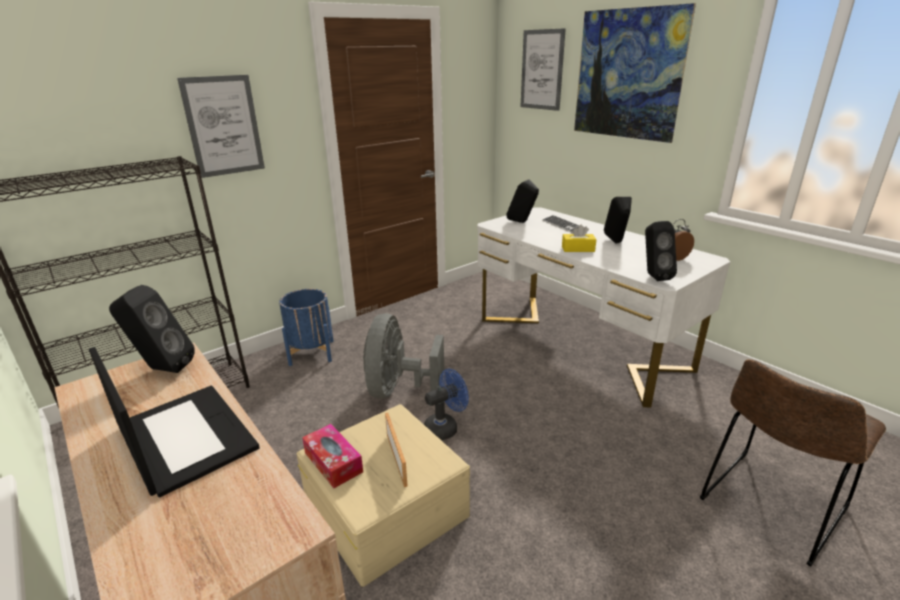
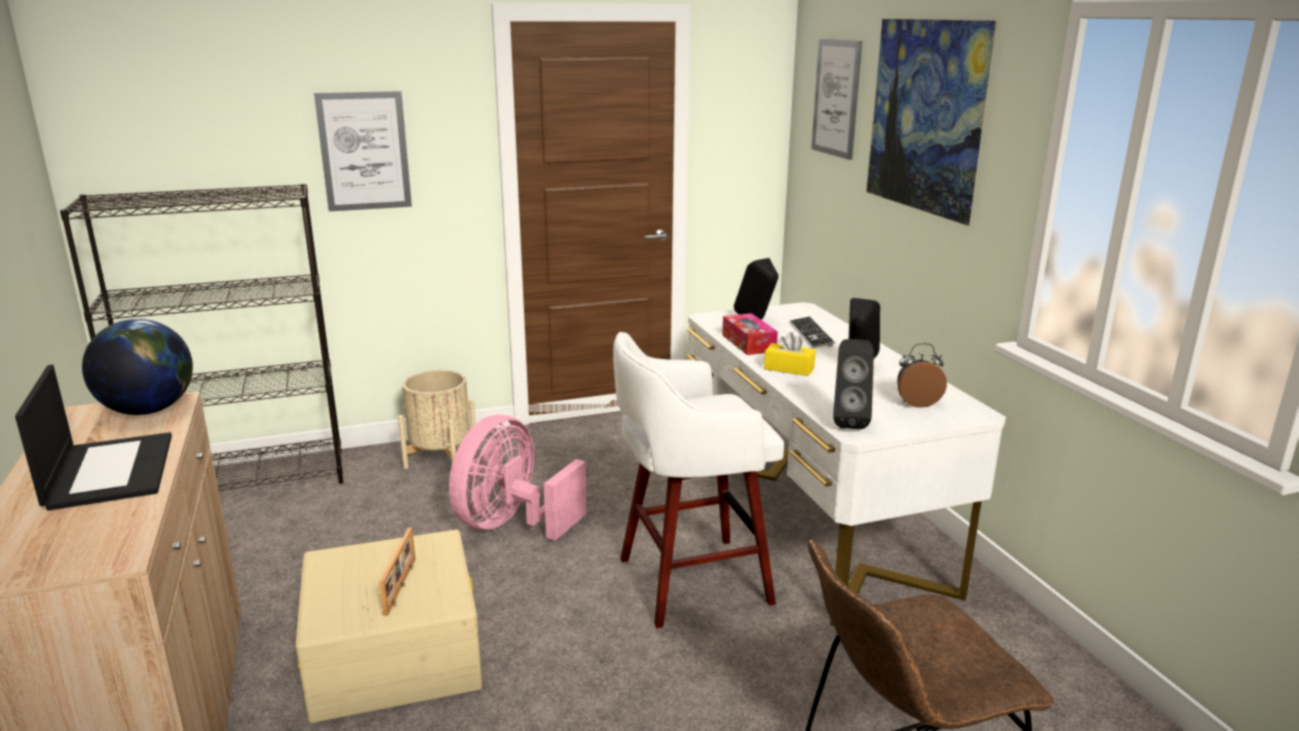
camera: 20 degrees right, 5 degrees down
(161, 369) = (148, 410): black speaker -> globe
(312, 353) = (441, 458): blue planter -> beige planter
(333, 462) = (331, 571): tissue box -> tissue box (748, 343)
(398, 389) = (511, 524): grey fan -> pink fan
(445, 427) = (534, 583): blue fan -> none
(541, 400) = (689, 581): none -> white stool

